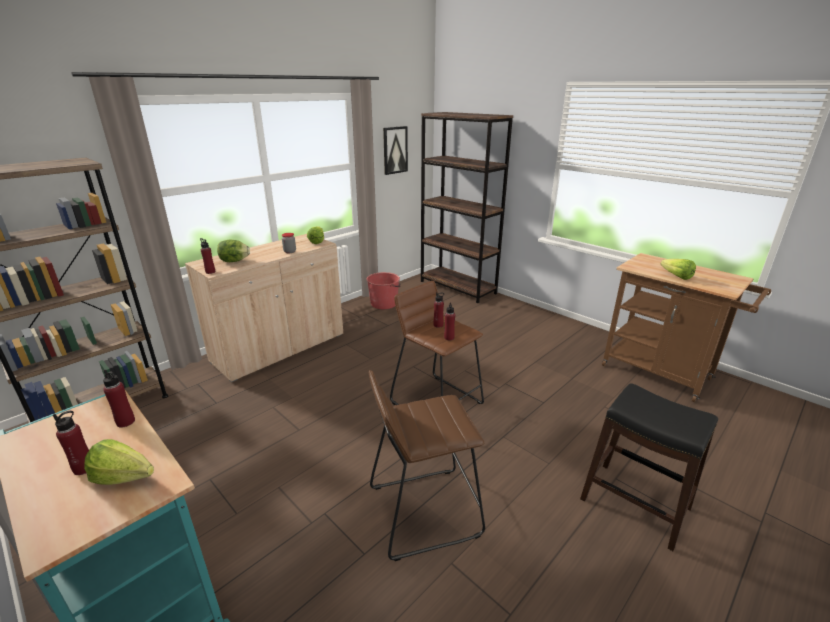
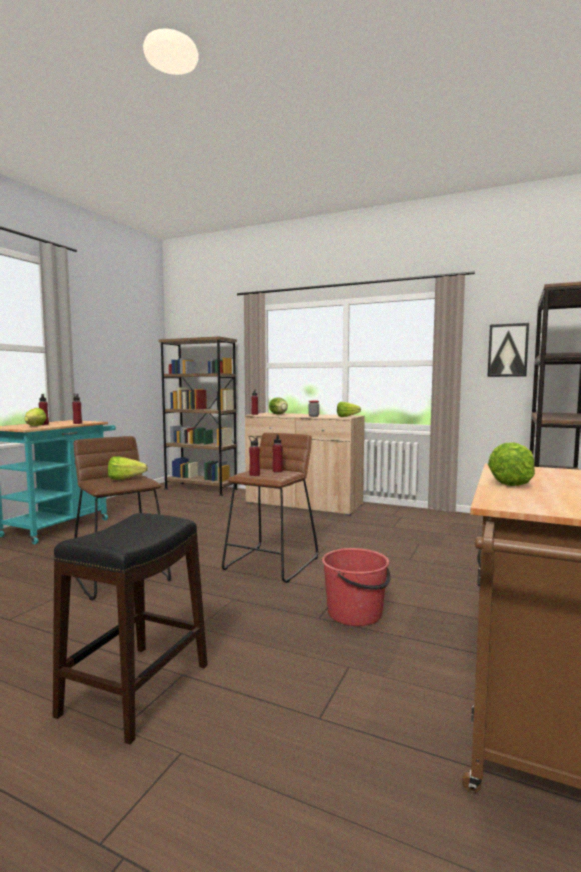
camera: 70 degrees right, 20 degrees down
(384, 303) = (436, 519): red bucket -> red bucket (355, 613)
(434, 413) = (128, 479): none -> lettuce

